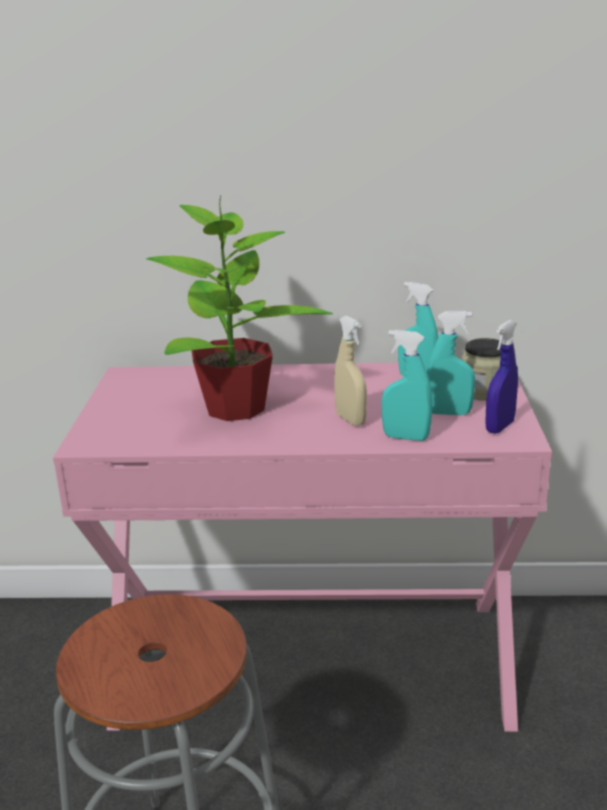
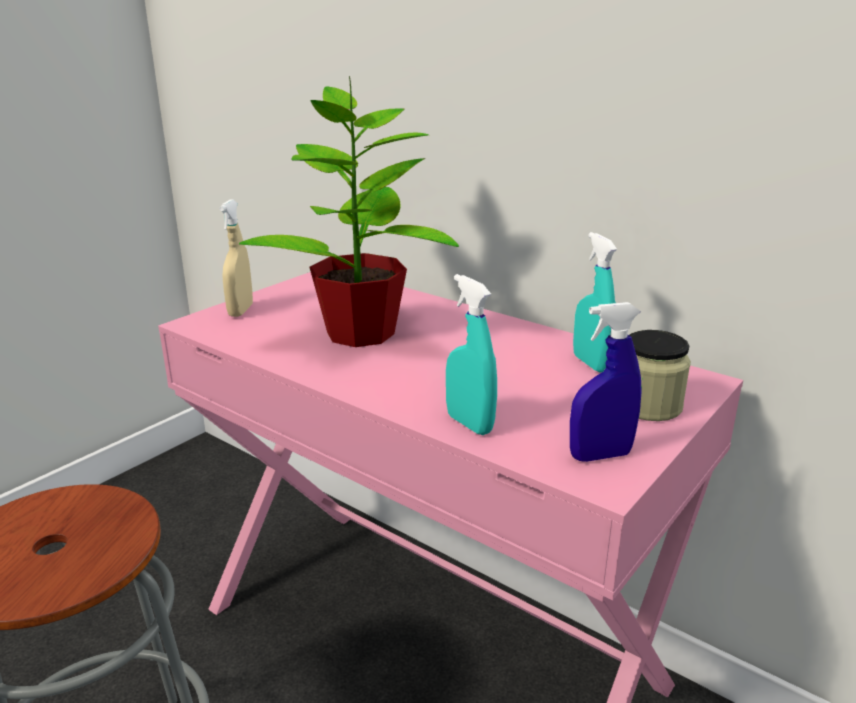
camera: 35 degrees right, 0 degrees up
(350, 420) = (444, 382): beige spray bottle -> beige spray bottle (240, 311)
(449, 413) = (564, 415): turquoise spray bottle -> none

